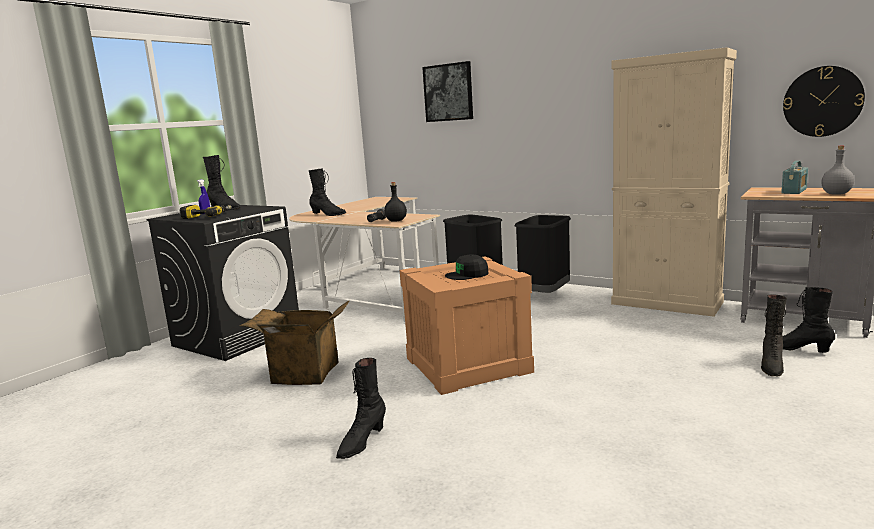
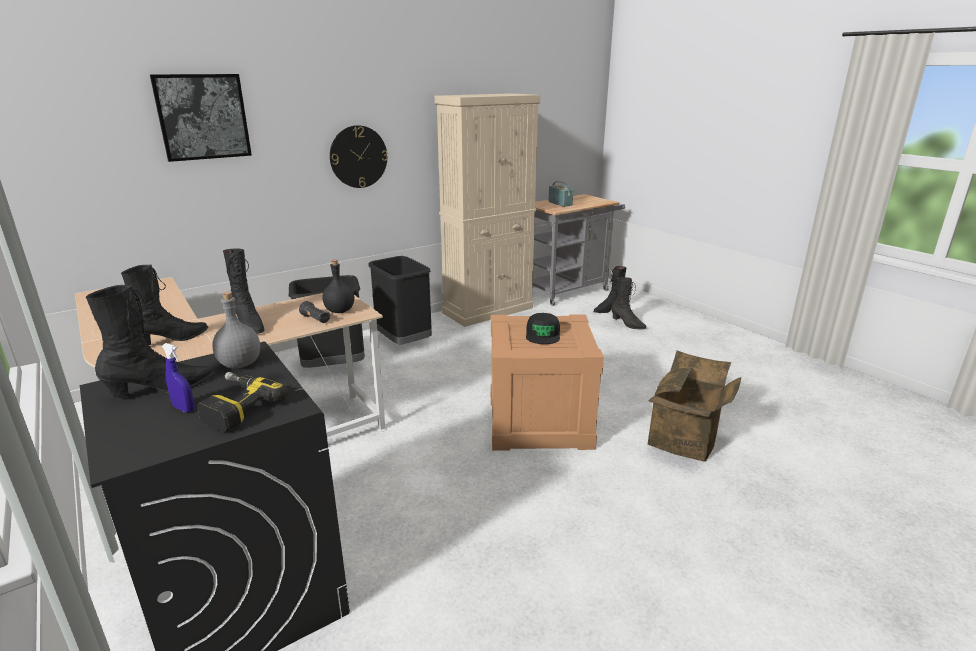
camera: 70 degrees left, 10 degrees up
(303, 374) = (475, 533): cardboard box -> cardboard box (685, 441)
(361, 443) = (673, 513): black boot -> black boot (249, 325)
(822, 101) = (554, 136): wall clock -> wall clock (358, 157)
(837, 194) = (587, 202): grey bottle -> grey bottle (241, 364)

